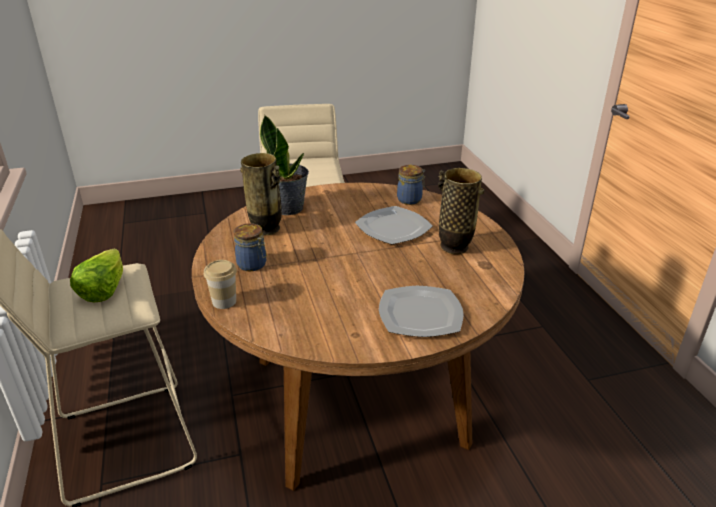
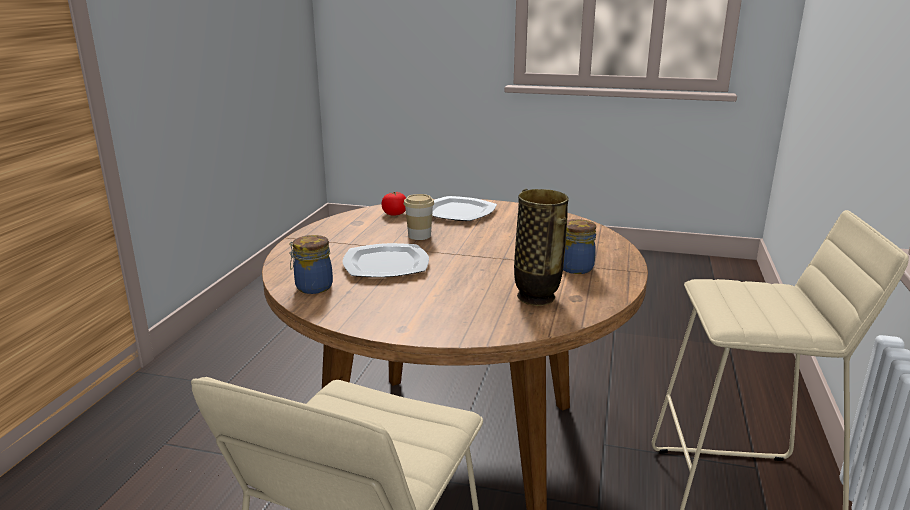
camera: 150 degrees left, 10 degrees down
(104, 290) = (755, 307): lettuce -> none
(224, 301) = (617, 248): cup -> cup (419, 236)
(288, 207) = (483, 318): potted plant -> none
(454, 247) = (357, 237): vase -> none
(474, 289) = (395, 214): none -> tomato

